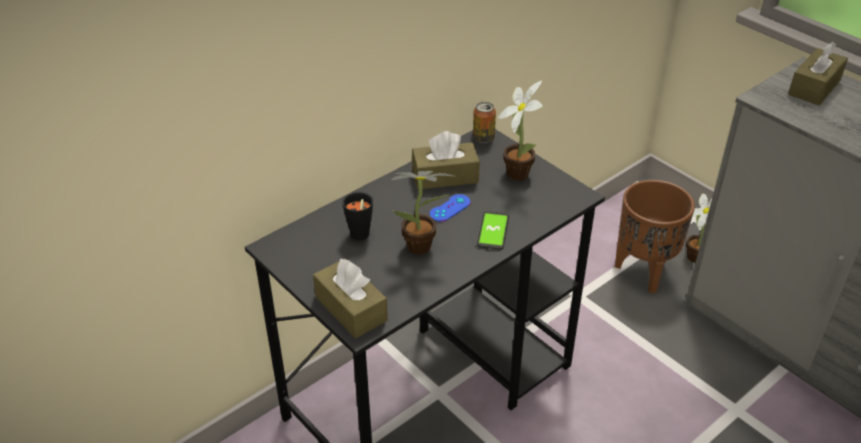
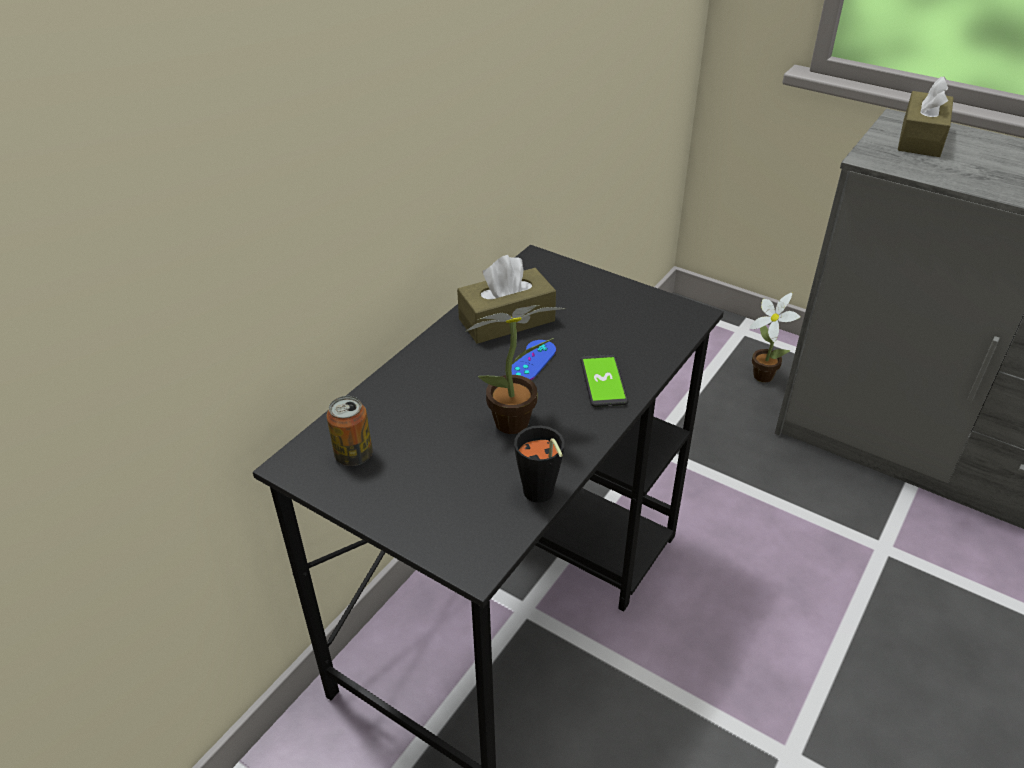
camera: 15 degrees left, 0 degrees up
(351, 308) = (449, 534): brown tissue box -> none
(359, 237) = (421, 424): black cup -> black cup (540, 496)
(483, 138) = (535, 263): can -> can (353, 455)
(517, 171) = (599, 298): potted plant -> none
(644, 272) = (714, 404): brown planter -> none

